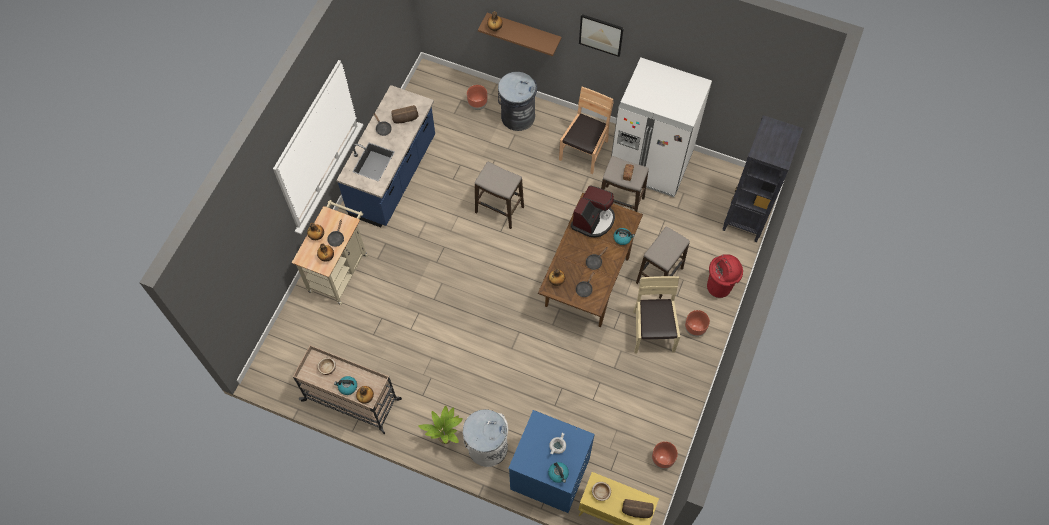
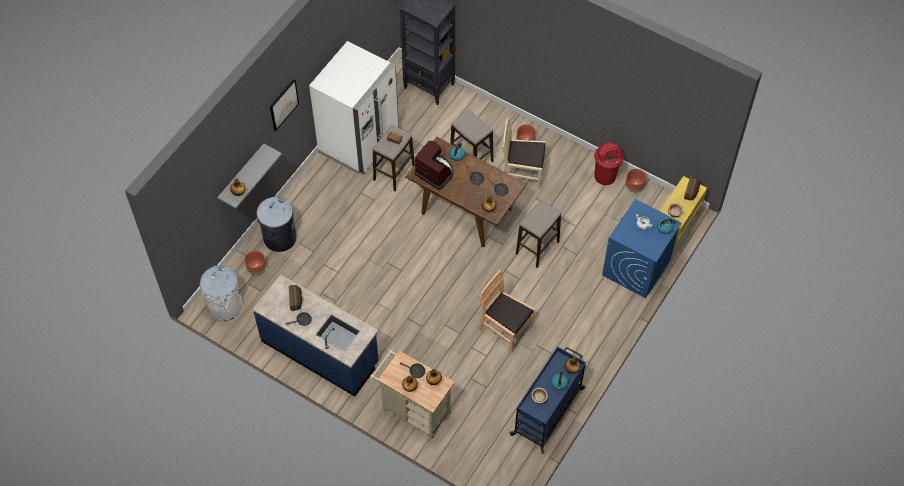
camera: 80 degrees left, 5 degrees down
(352, 400) = (548, 411): beige cart -> blue cart
(446, 437) = (594, 340): potted plant -> none
(487, 447) = (607, 310): white trash can -> white trash can (225, 306)
(499, 210) = (379, 268): stool -> stool (537, 248)
(524, 30) = (241, 175): brown shelf -> grey shelf
(584, 151) = (332, 191): brown chair -> brown chair (505, 328)
(719, 287) = (490, 118): red trash can -> red trash can (605, 176)

